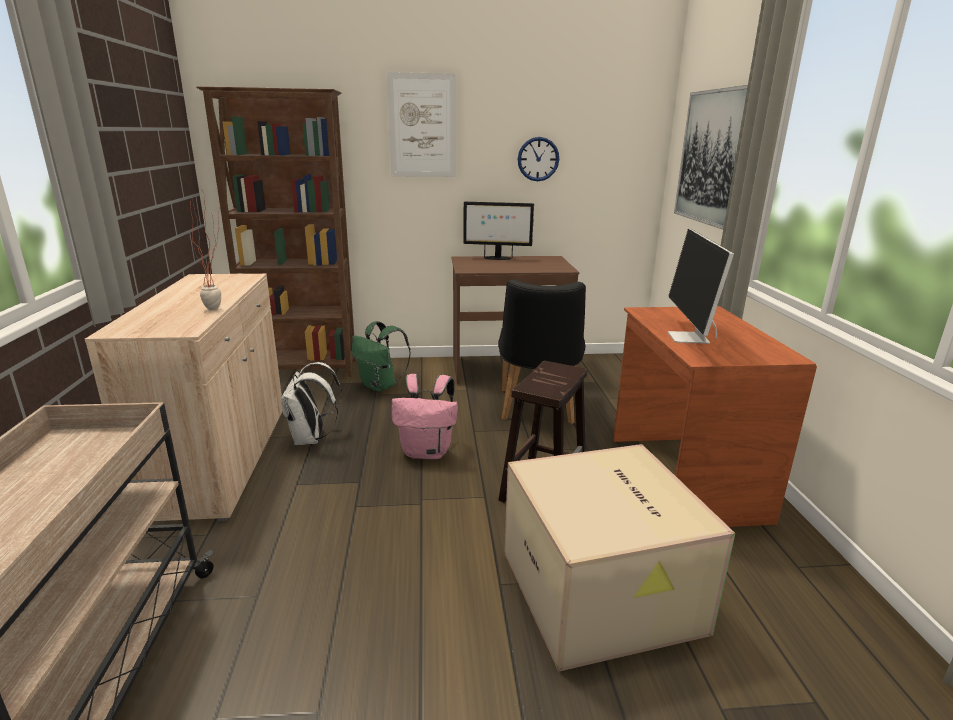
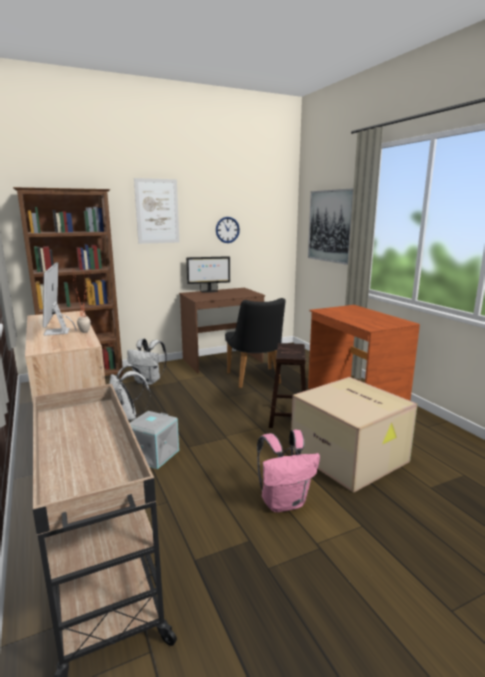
camera: 20 degrees left, 5 degrees down
(298, 507) = (153, 454): none -> grey storage box
(381, 386) = (148, 381): green backpack -> white backpack
(427, 452) = (209, 411): pink backpack -> pink backpack (284, 502)
(689, 338) = (356, 320): monitor -> monitor (57, 332)

